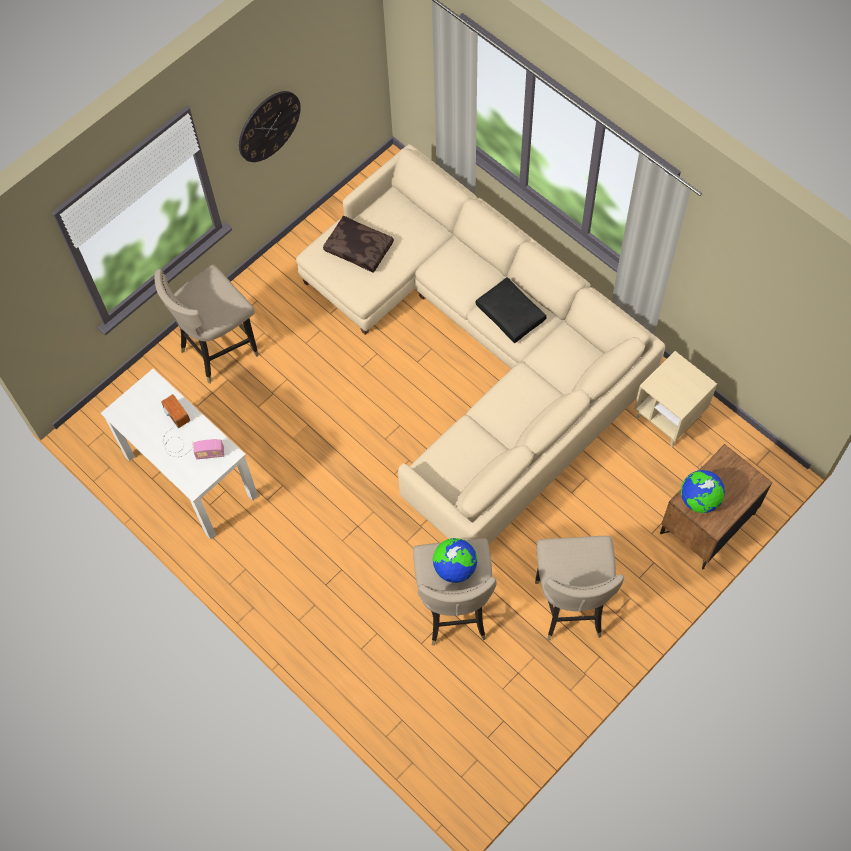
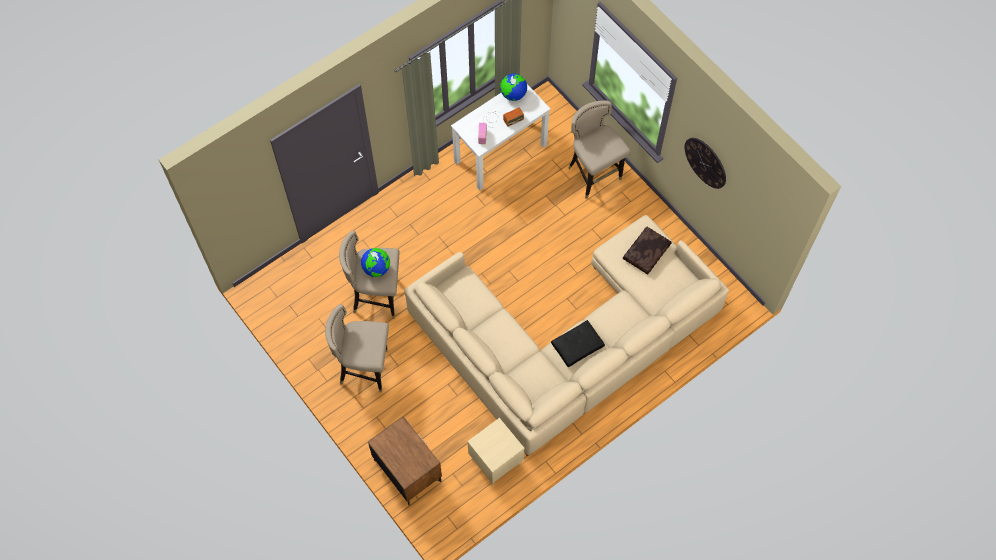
camera: 95 degrees right, 0 degrees up
(699, 500) = (400, 436): globe -> globe (513, 94)

